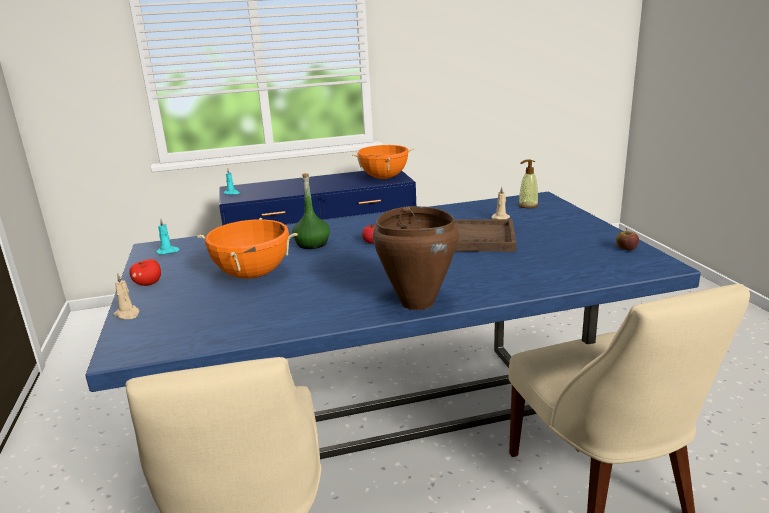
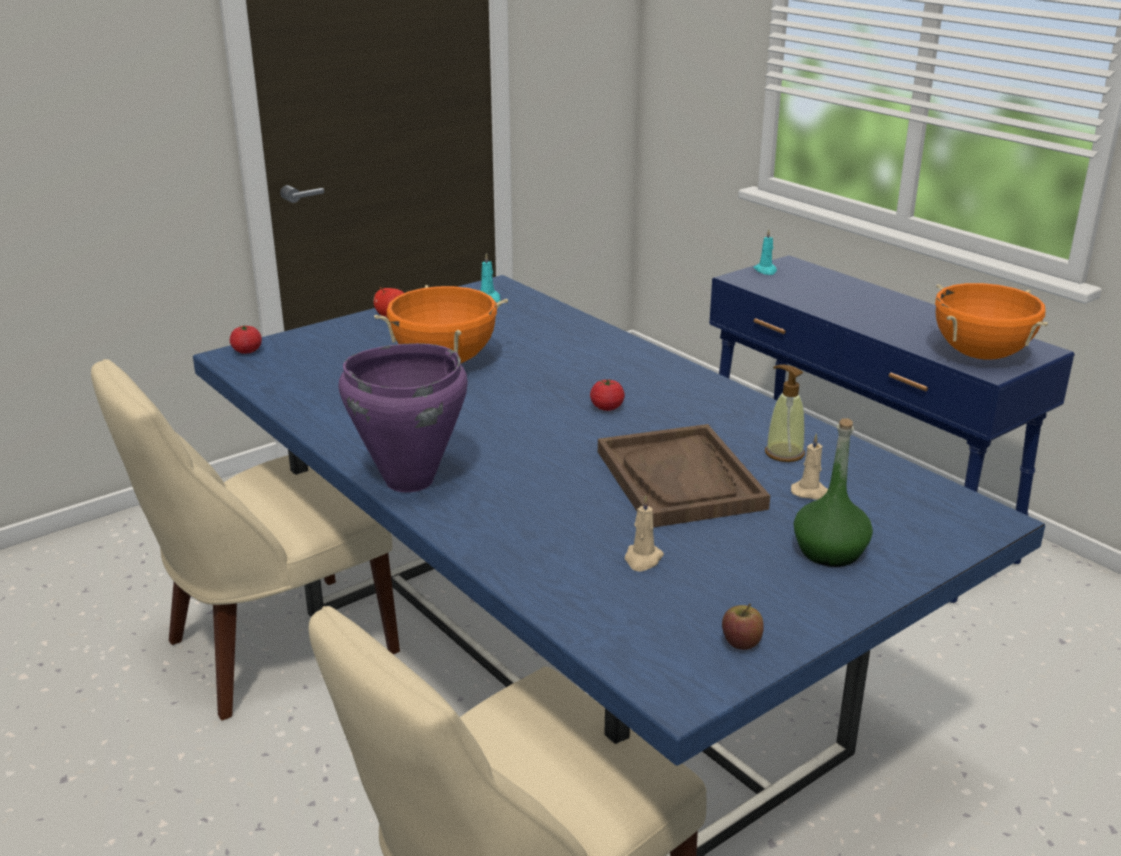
camera: 65 degrees right, 5 degrees up
(121, 346) = (247, 351): none -> tomato
(127, 314) = (314, 332): beige candle -> beige candle (642, 559)
(312, 244) = (569, 370): green bottle -> green bottle (830, 552)
(417, 303) = (408, 480): brown cooking pot -> purple cooking pot
(528, 205) = (913, 510): soap dispenser -> soap dispenser (784, 453)

